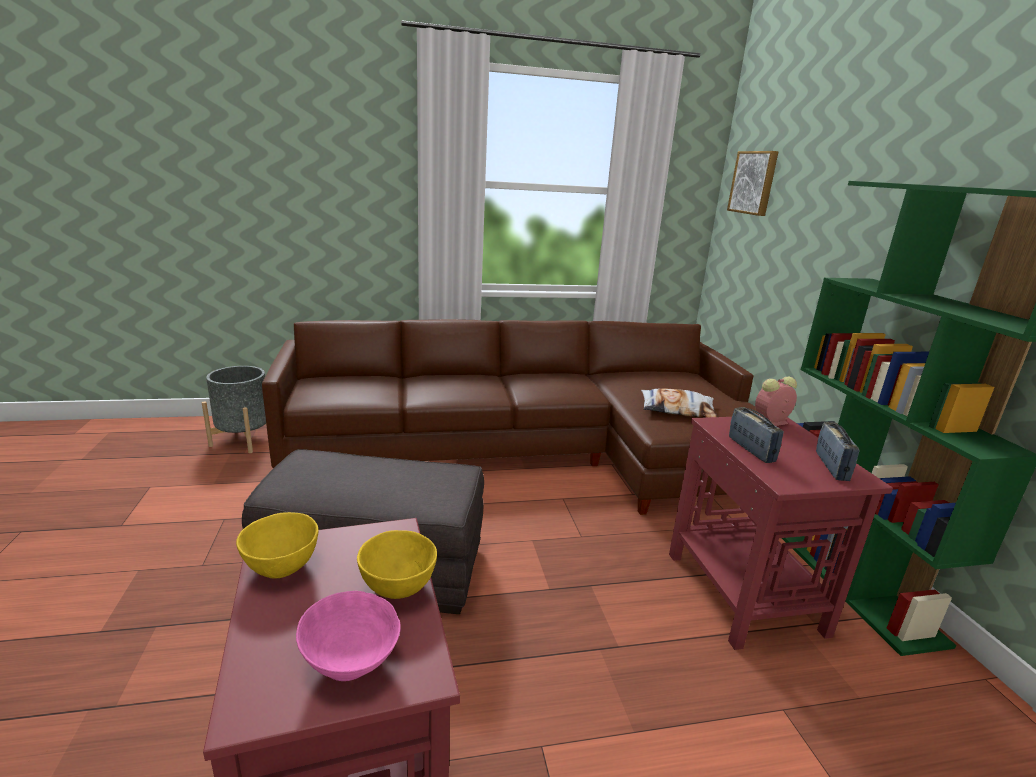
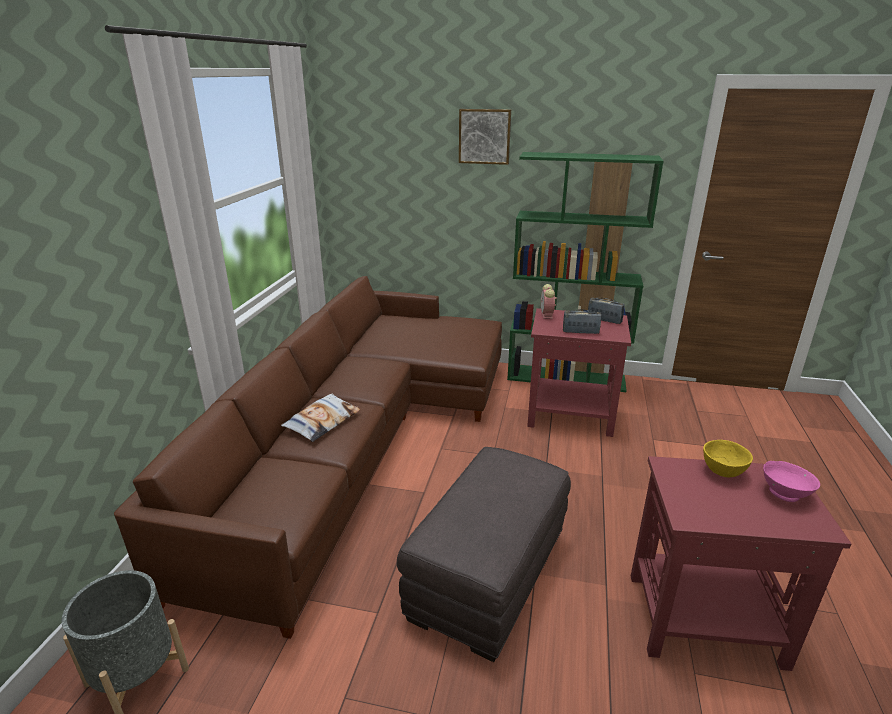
camera: 65 degrees left, 5 degrees up
(282, 566) = (706, 513): yellow bowl -> none
(677, 409) = (448, 341): pillow -> pillow (322, 422)
(754, 183) = (371, 152): picture -> picture (484, 136)

